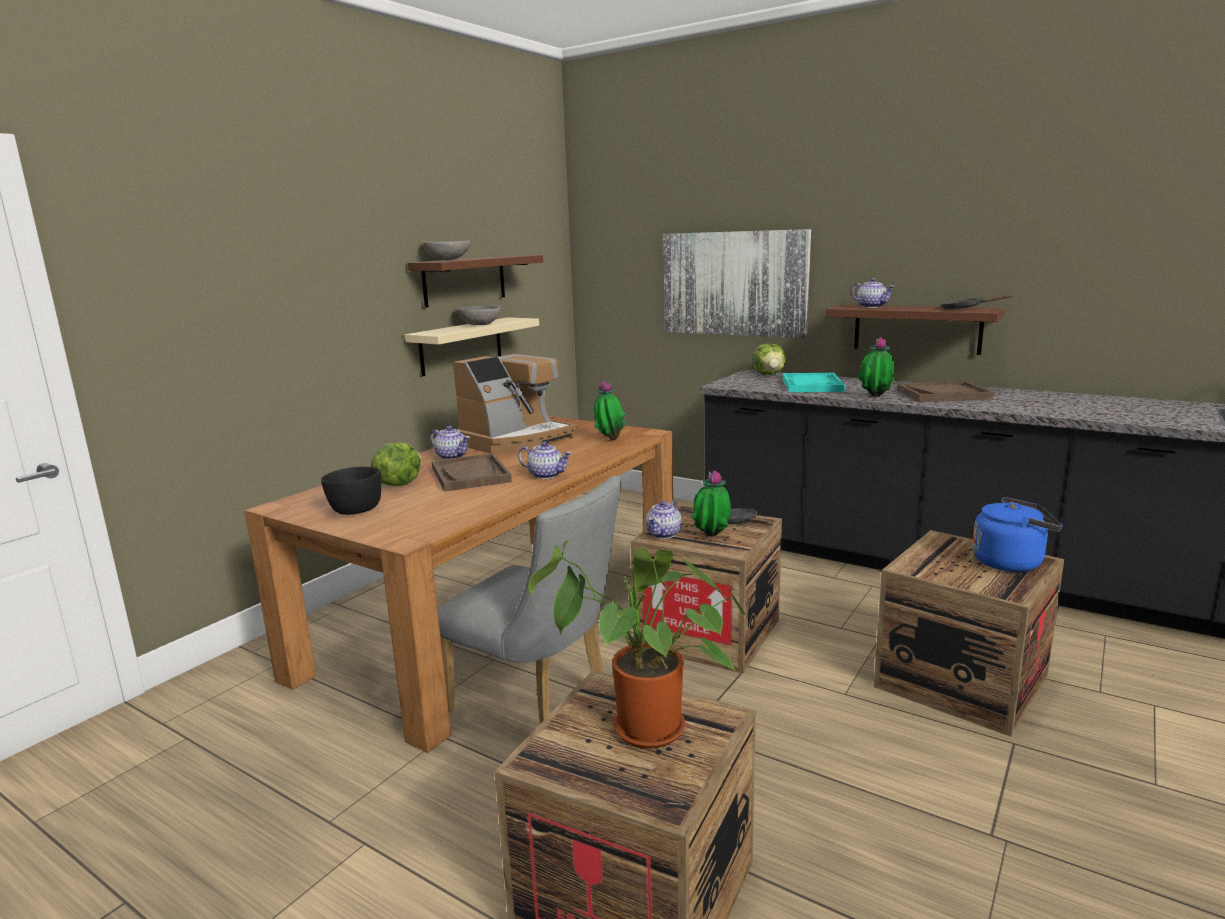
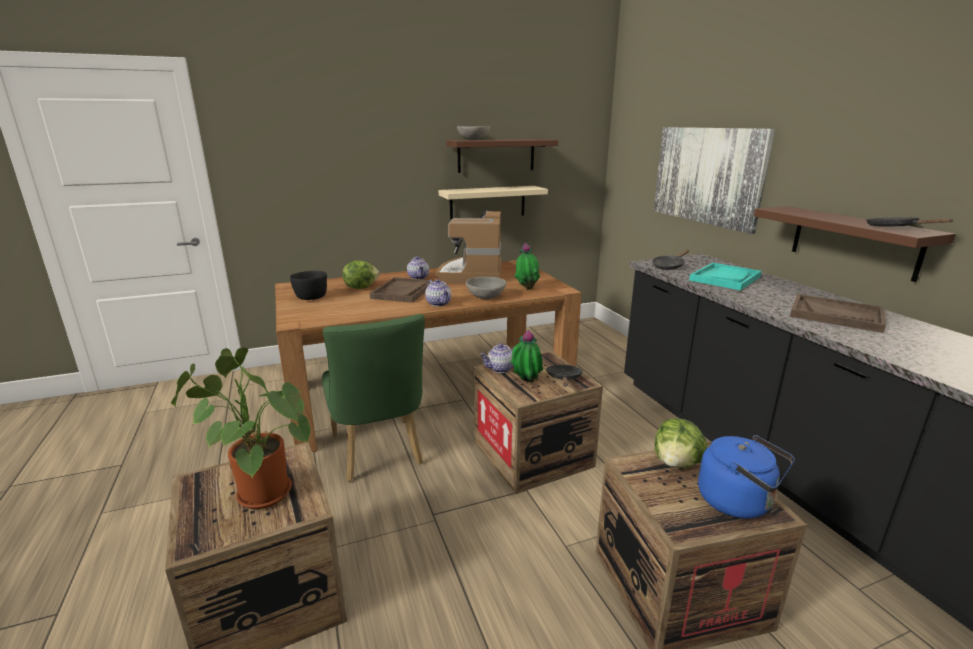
camera: 35 degrees right, 5 degrees up
(480, 325) = (497, 189): grey bowl -> grey bowl (486, 297)
(515, 440) = (472, 275): coffee machine -> coffee machine turned 105 degrees clockwise
(540, 703) = (379, 454): grey chair -> green chair
(745, 384) = (669, 266): none -> black frying pan
(769, 374) = (711, 262): lettuce -> lettuce (676, 463)
(872, 306) = (805, 212): teapot -> none
(875, 397) = (755, 302): potted plant -> none

